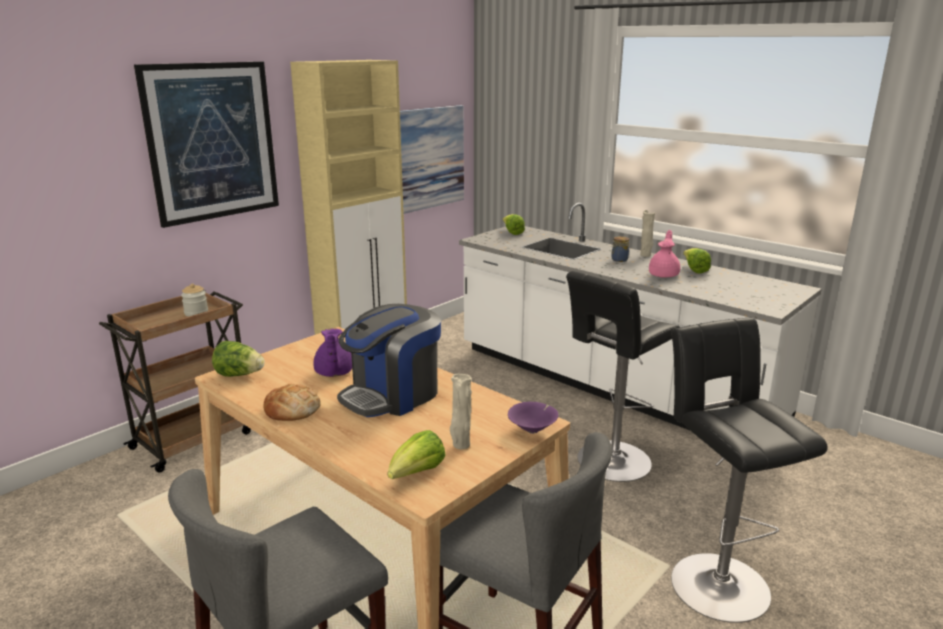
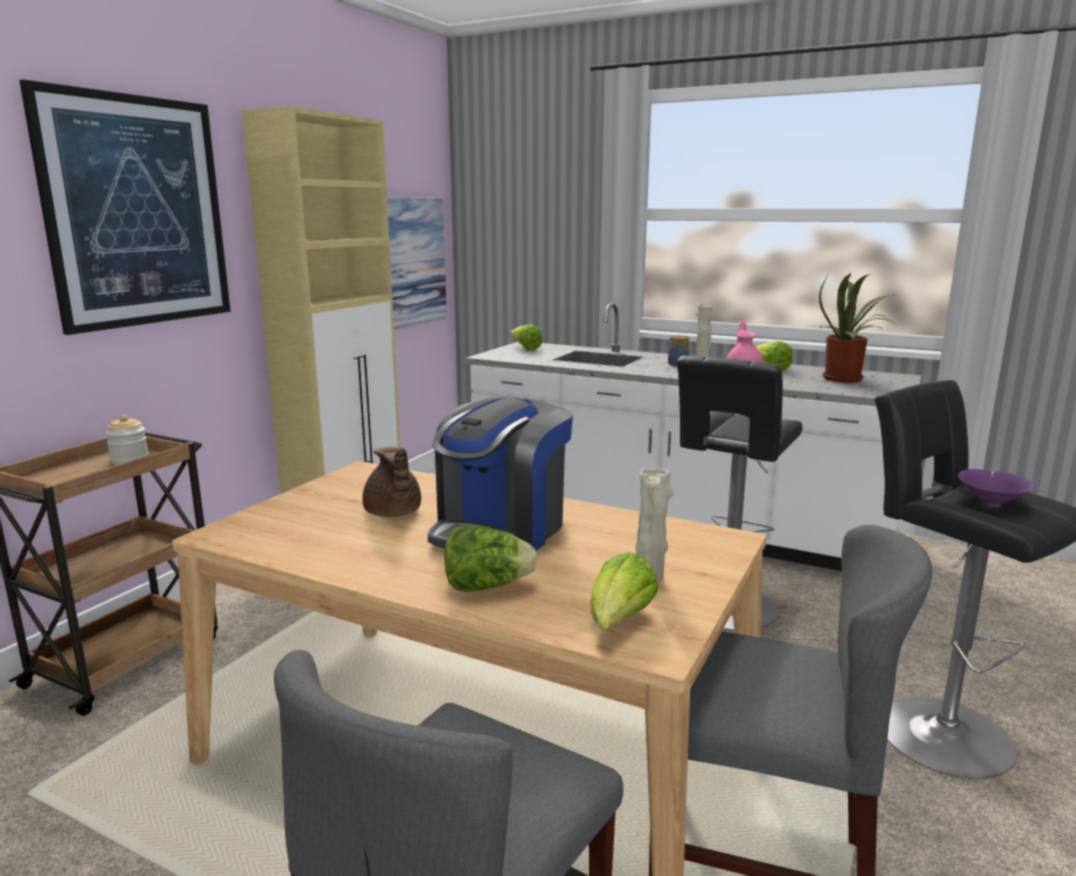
camera: 15 degrees left, 5 degrees down
(239, 375) = (247, 529): lettuce -> lettuce (486, 586)
(292, 409) = (362, 563): bread -> none
(333, 373) = (393, 513): purple teapot -> brown teapot
(533, 430) = (728, 548): purple bowl -> purple bowl (991, 503)
(747, 288) = (847, 379): none -> potted plant

